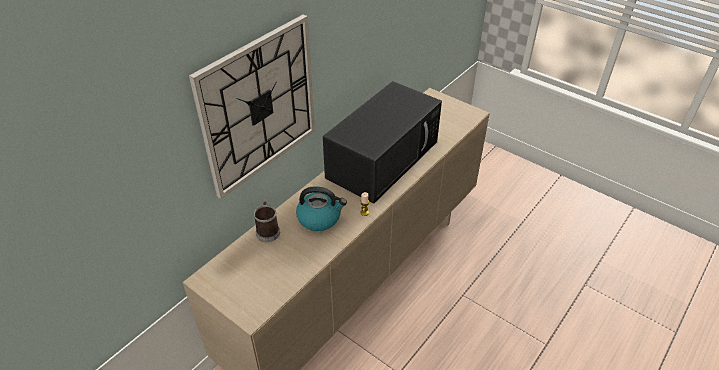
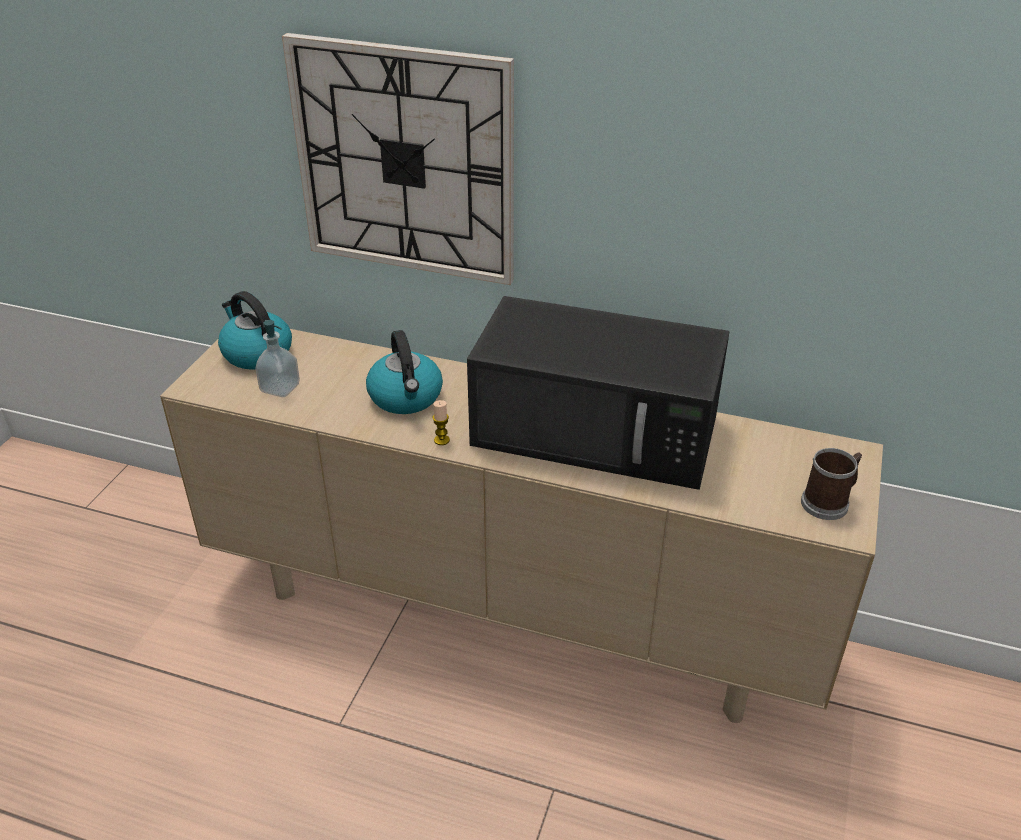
camera: 70 degrees right, 5 degrees down
(232, 278) = (256, 353): none -> kettle
(268, 230) = (358, 357): mug -> mug (829, 502)
(279, 271) = (280, 388): none -> soap dispenser

